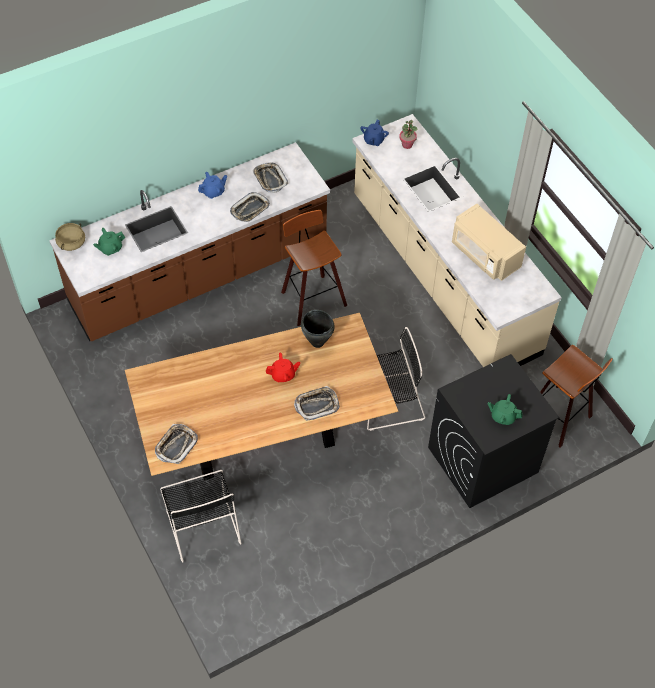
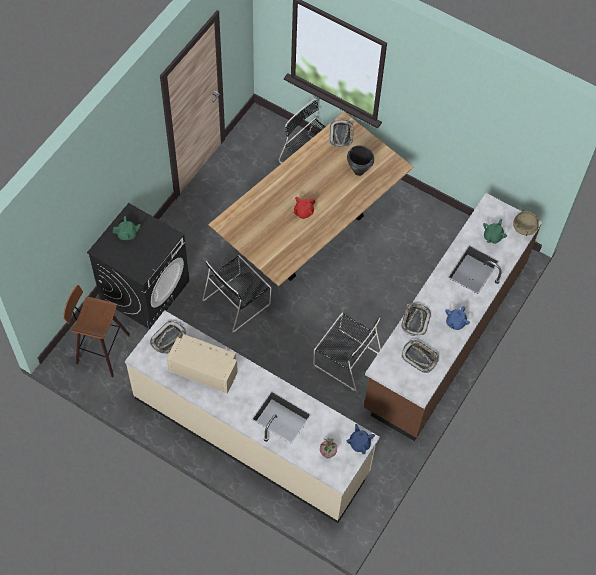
camera: 150 degrees right, 5 degrees up
(311, 298) = (345, 358): stool -> black chair
(317, 342) = (294, 247): black cooking pot -> black cooking pot (359, 171)
(317, 405) = (266, 202): tray -> tray (168, 339)

